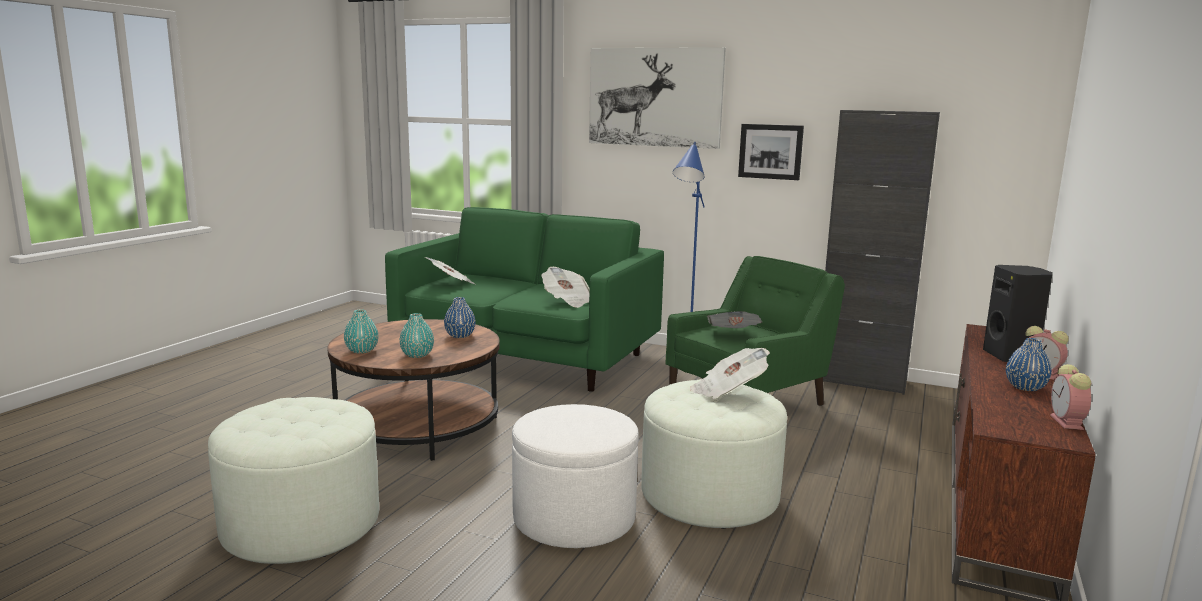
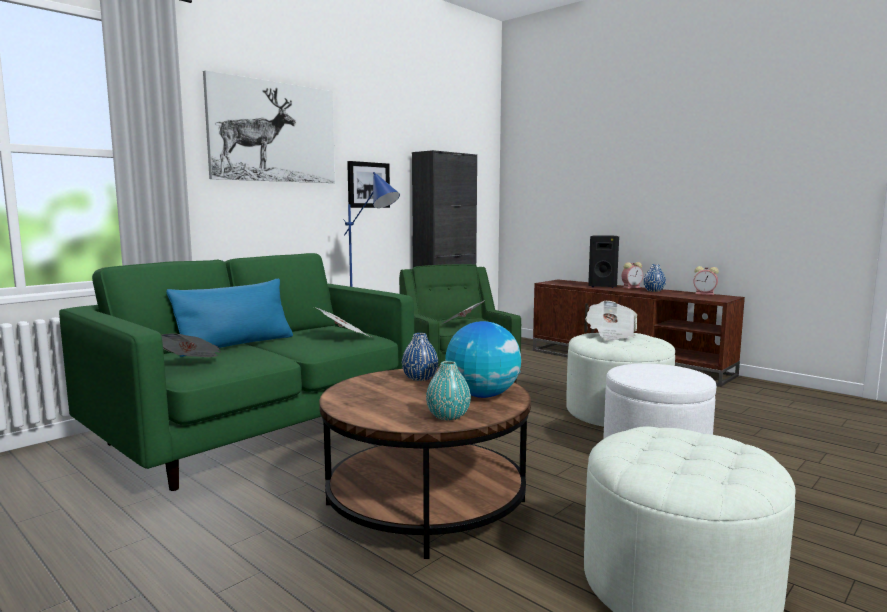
camera: 70 degrees left, 5 degrees down
(417, 355) = (482, 395): turquoise vase -> globe
(516, 283) = (236, 345): none -> blue pillow

